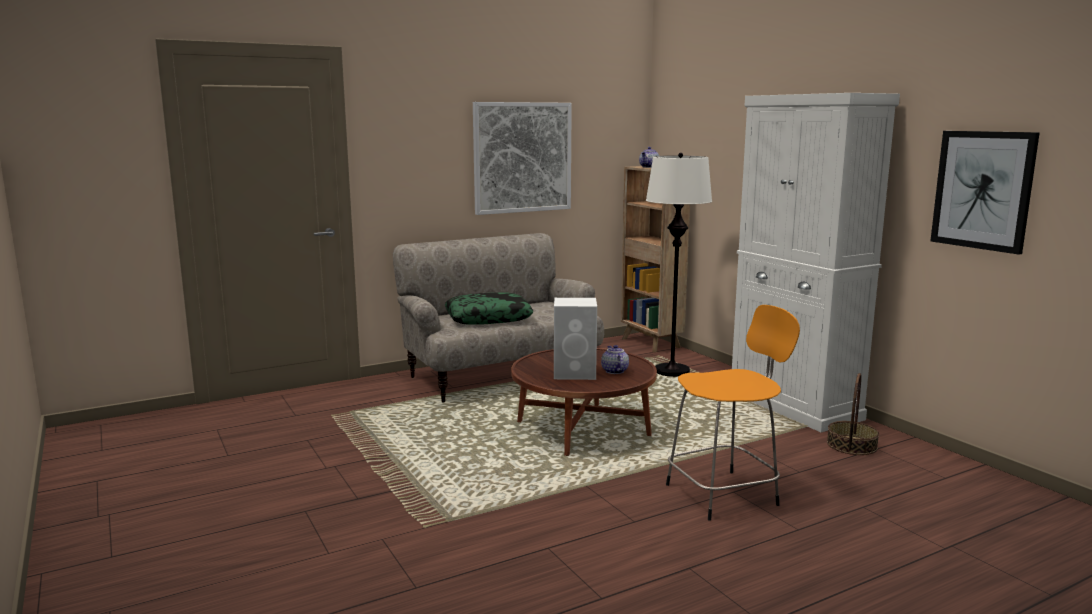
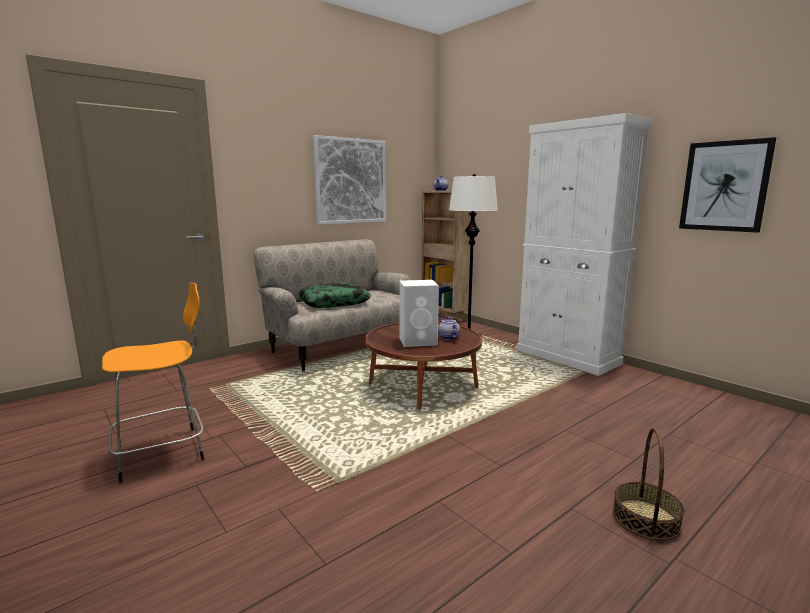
camera: 10 degrees left, 0 degrees up
(725, 494) = (560, 432): orange stool -> orange stool (164, 452)
(852, 445) = (626, 384): basket -> basket (646, 519)

